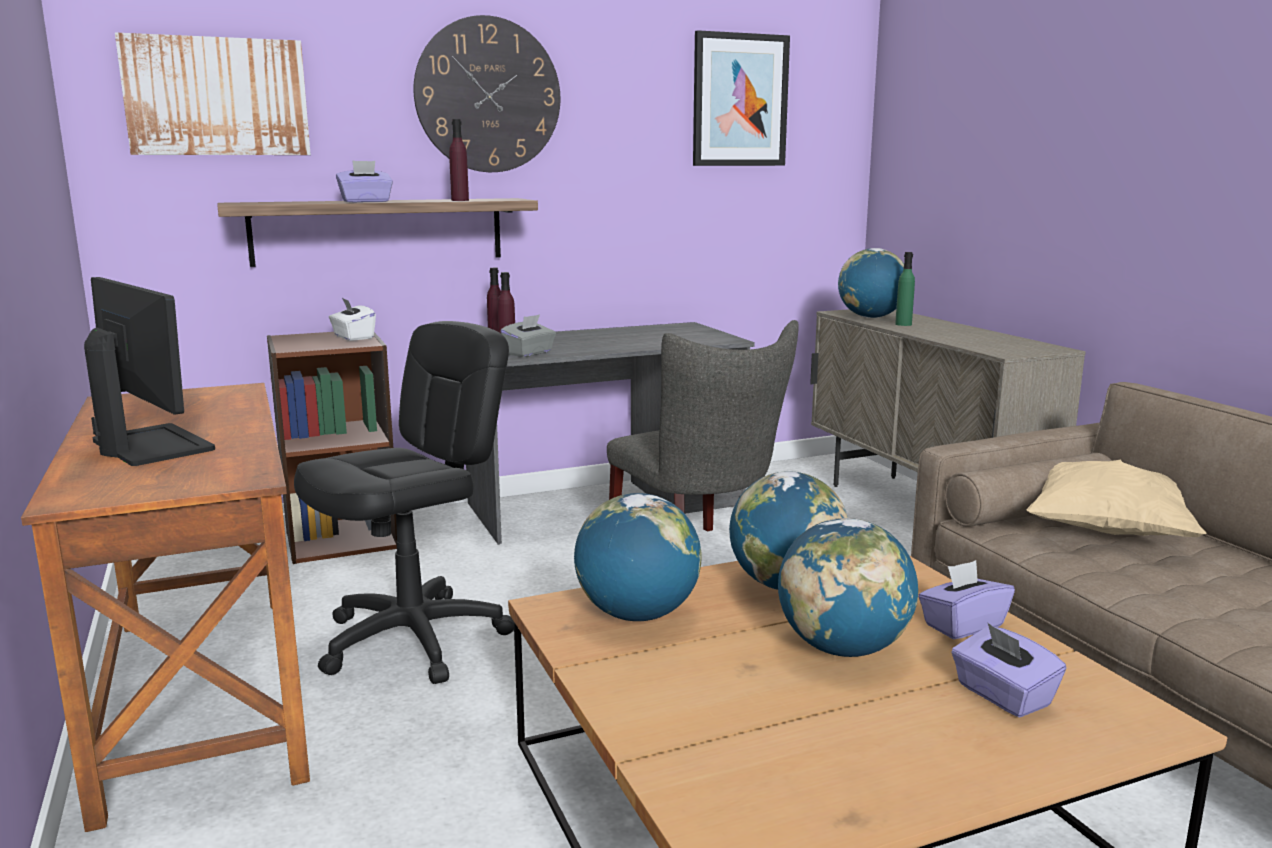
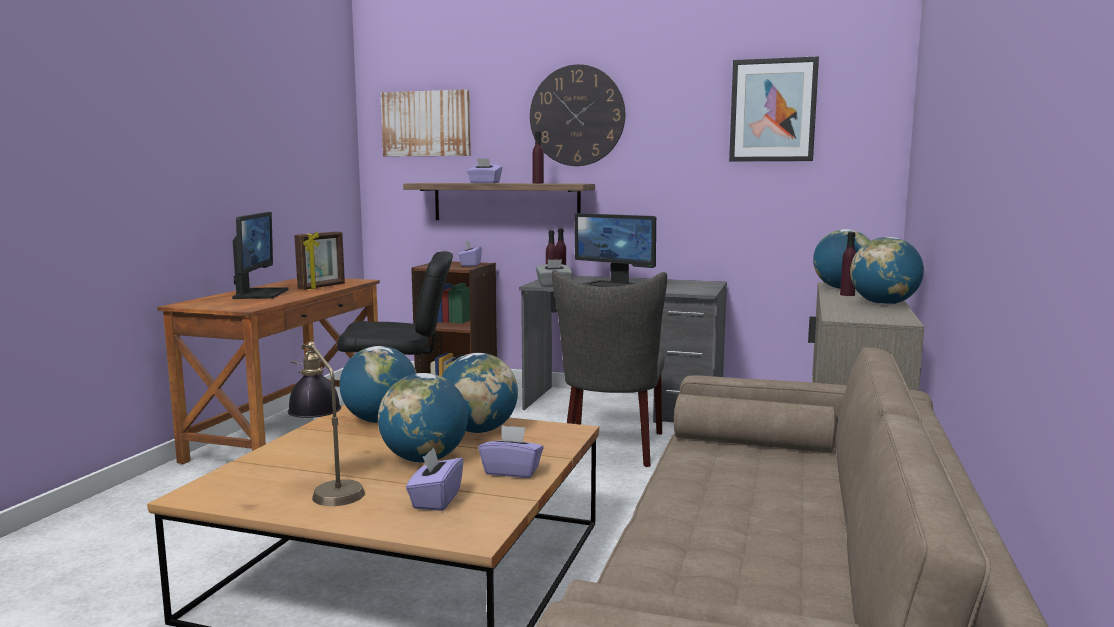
camera: 40 degrees right, 5 degrees down
(218, 411) = (322, 287): none -> picture frame
(353, 337) = (470, 265): white tissue box -> purple tissue box
(602, 344) = (613, 285): none -> monitor
(863, 740) = (328, 488): none -> table lamp
(903, 324) = (847, 295): green bottle -> purple bottle
(970, 331) = (884, 304): none -> globe
(1105, 531) = (773, 465): beige pillow -> none

